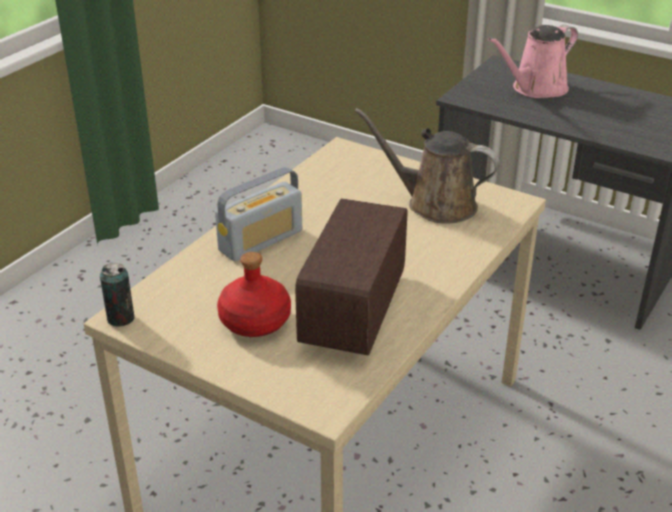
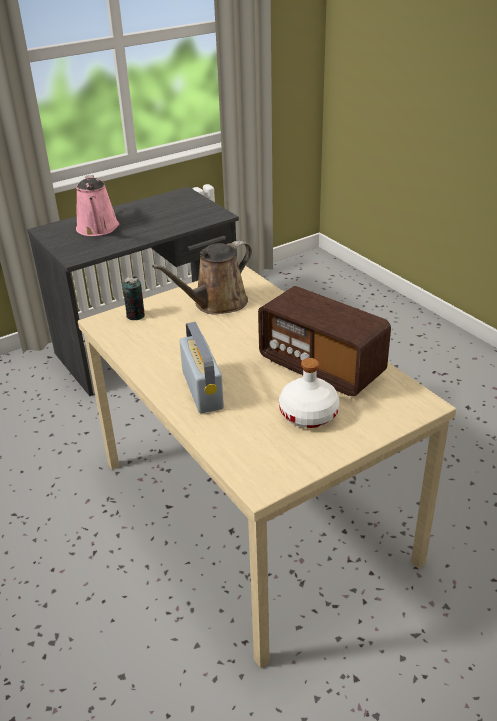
camera: 65 degrees left, 0 degrees up
(120, 318) = (262, 487): can -> can (135, 316)
(256, 321) = (309, 414): red bottle -> white bottle

